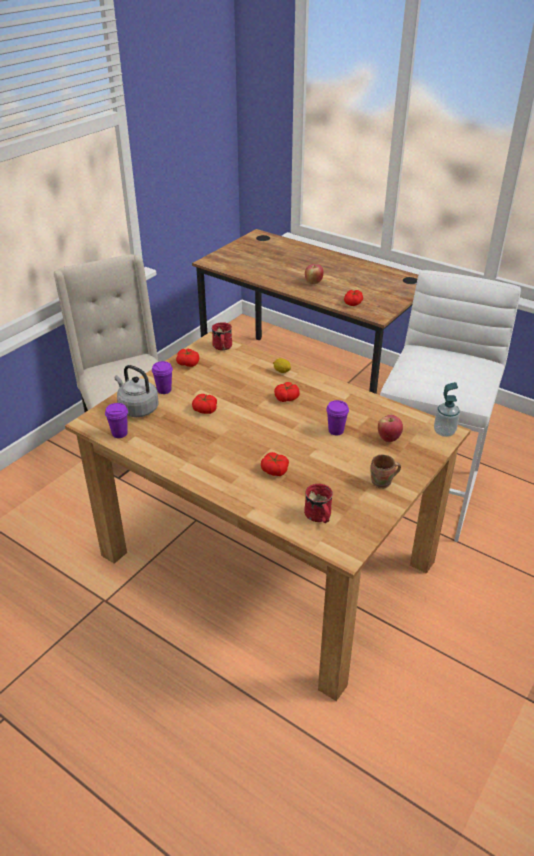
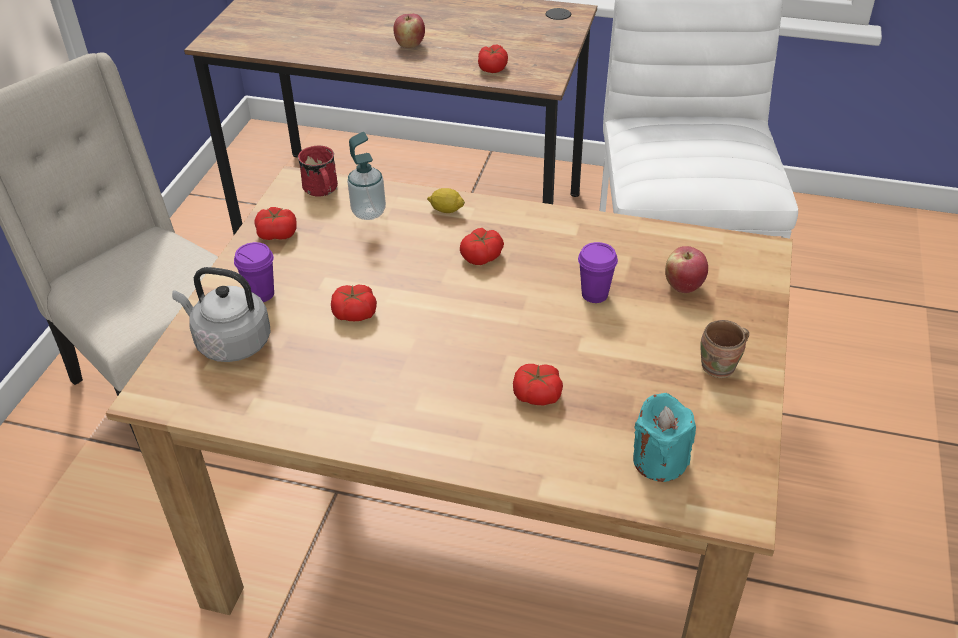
camera: 20 degrees left, 5 degrees up
(119, 433) = (222, 400): purple cup -> none
(319, 517) = (659, 460): red mug -> turquoise candle
(444, 432) = (758, 252): soap dispenser -> soap dispenser (368, 212)

